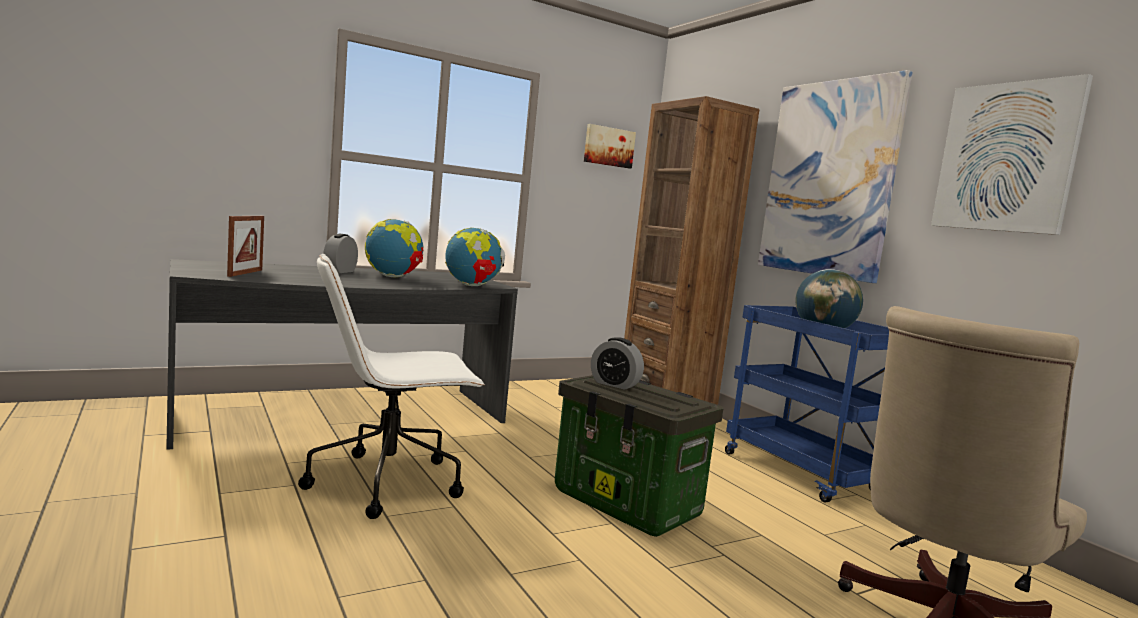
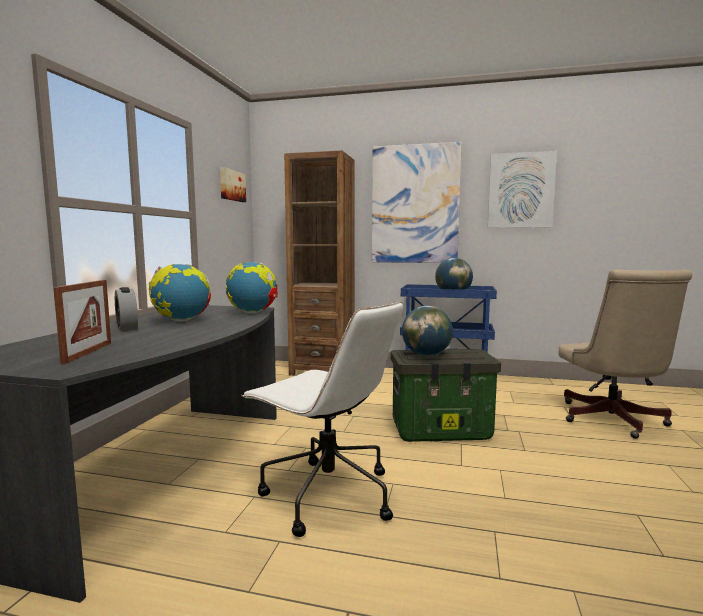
camera: 45 degrees left, 0 degrees up
(245, 273) = (88, 352): picture frame -> picture frame turned 45 degrees clockwise
(389, 482) = (326, 495): white office chair -> white office chair turned 75 degrees counterclockwise
(614, 384) = (426, 355): alarm clock -> globe

